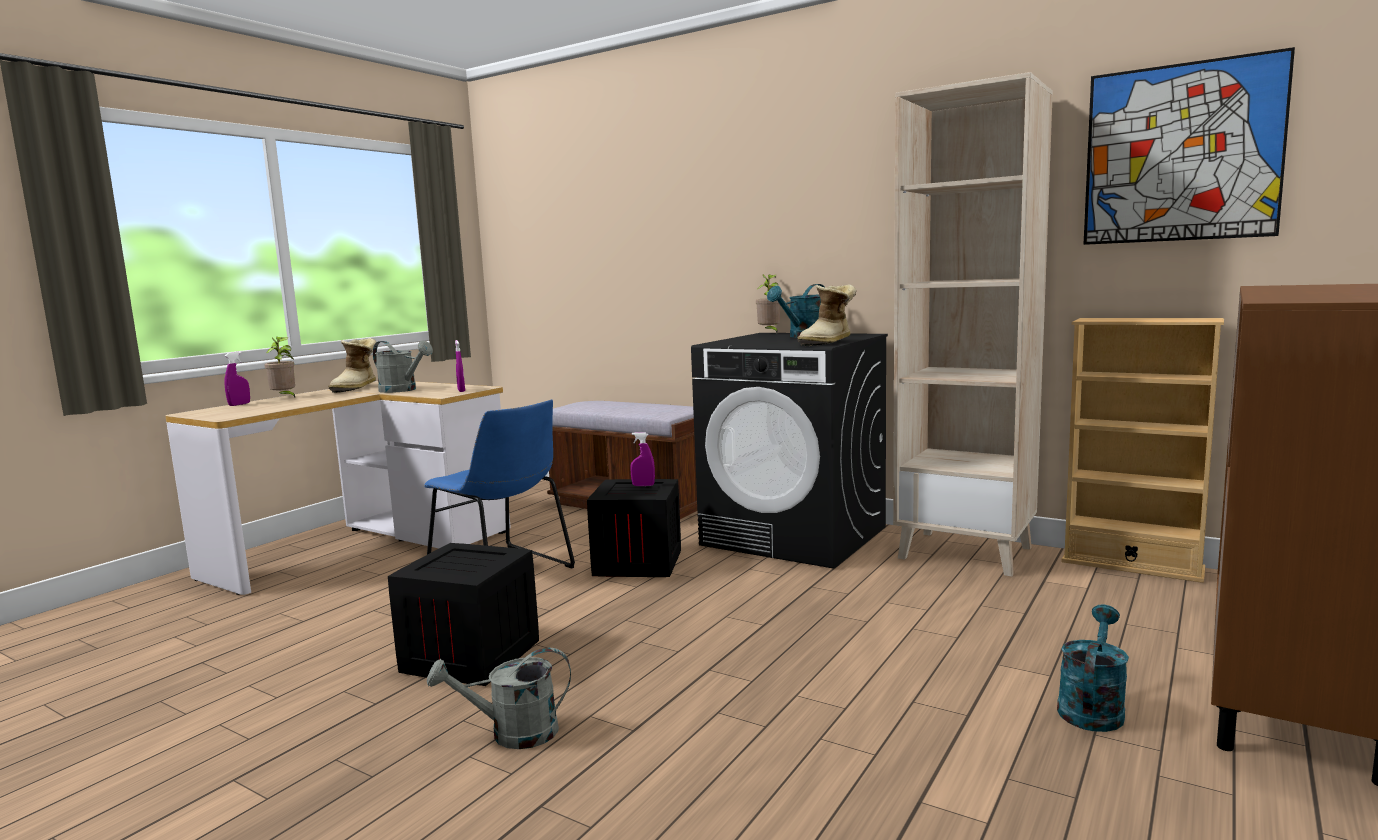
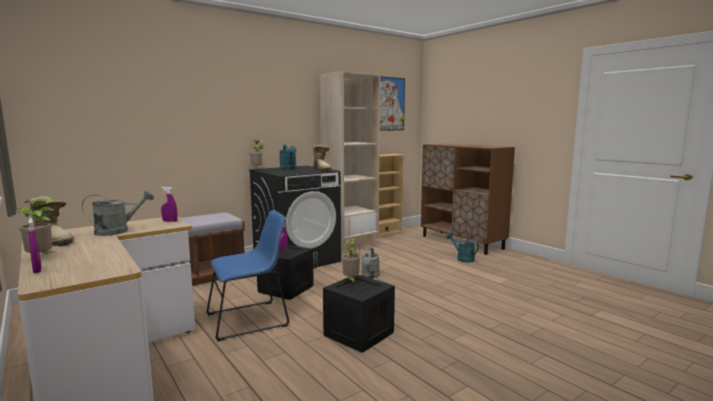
camera: 70 degrees left, 0 degrees up
(489, 551) = (351, 280): none -> potted plant
(512, 734) = (438, 330): grey watering can -> grey watering can (370, 276)

